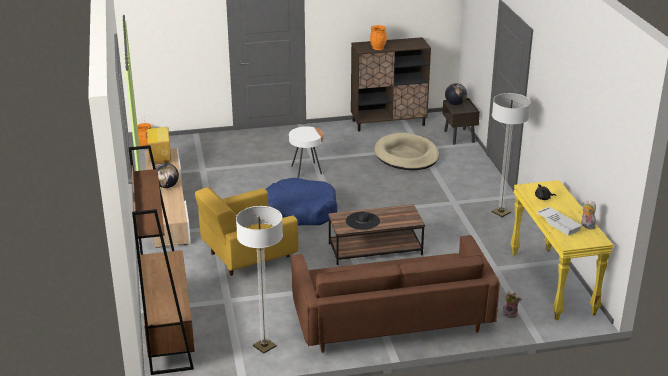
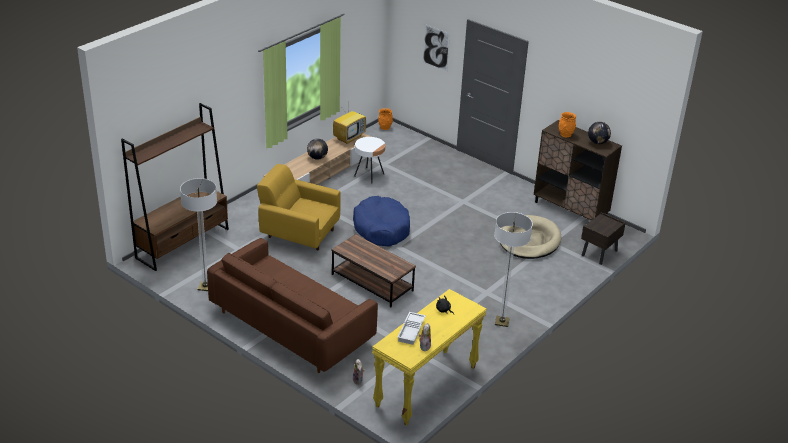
camera: 50 degrees right, 5 degrees up
(189, 29) = (436, 48): none -> picture
(306, 170) = (442, 205): white side table -> white side table (369, 175)
(362, 221) = (362, 252): black hat -> none
(455, 104) = (604, 220): globe -> globe (597, 142)

